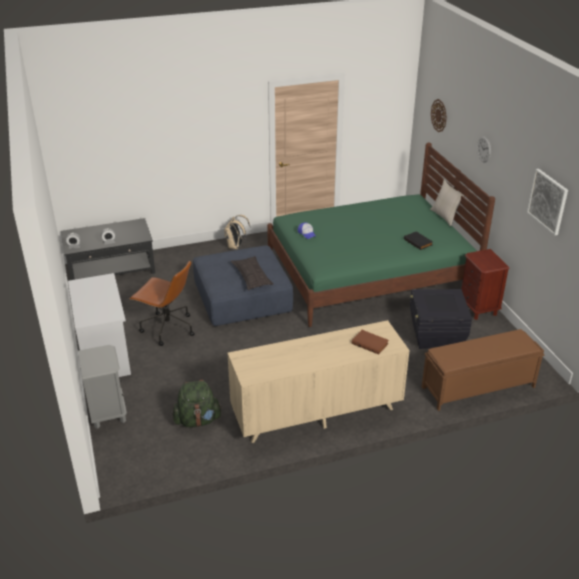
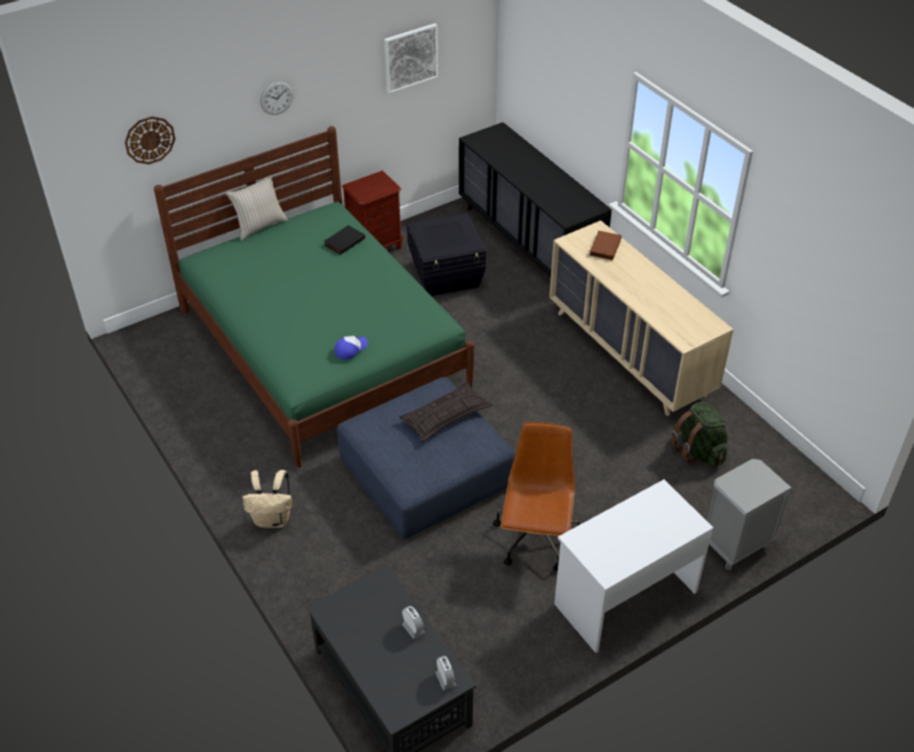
camera: 105 degrees left, 10 degrees up
(477, 387) = (529, 241): brown bench -> black dresser

